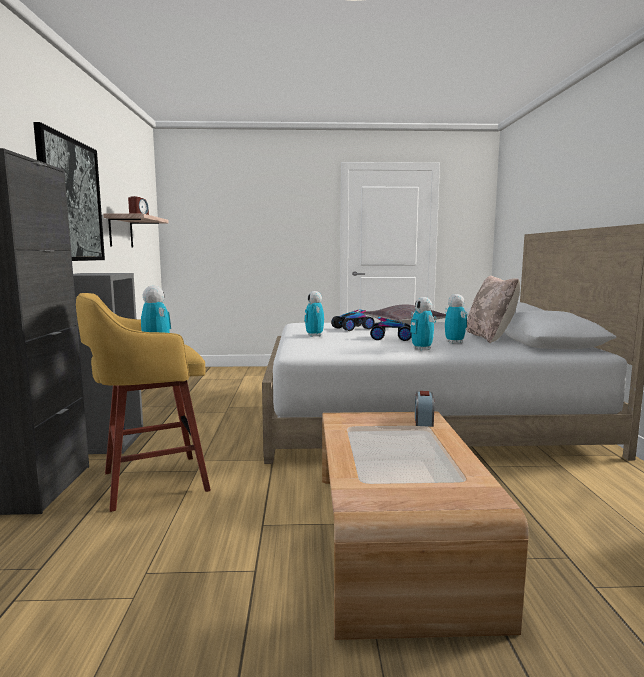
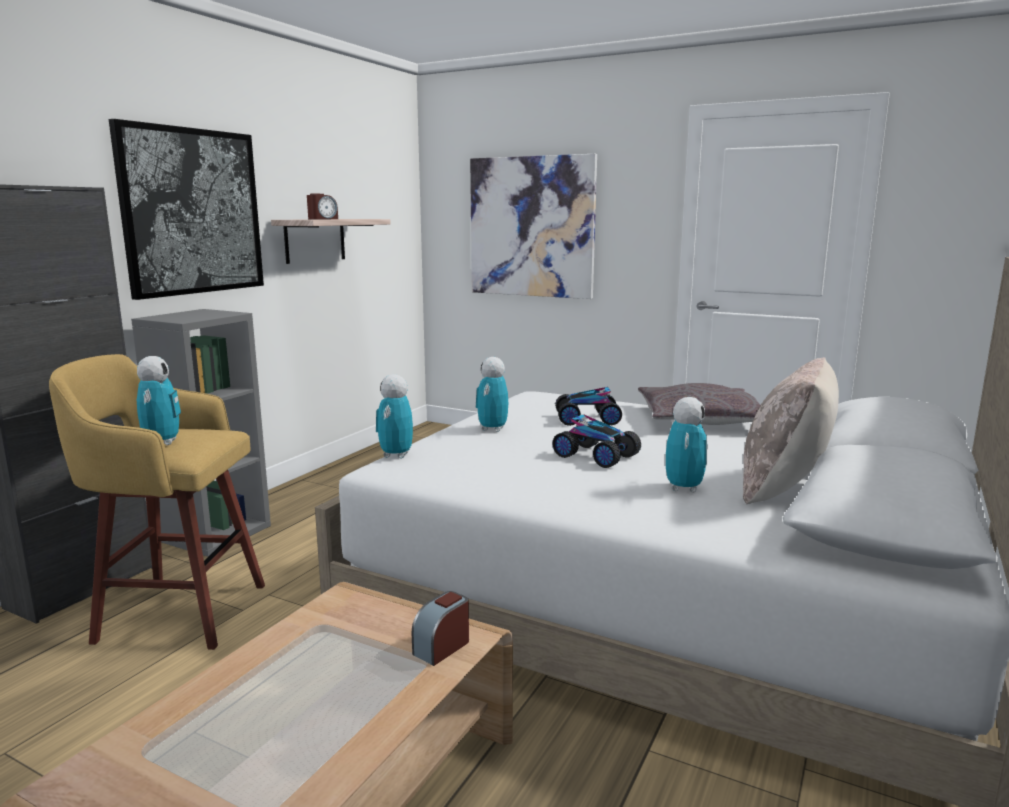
camera: 30 degrees right, 5 degrees up
(244, 230) = (531, 227): none -> picture
(421, 349) = (586, 496): toy robot -> toy robot (396, 455)

